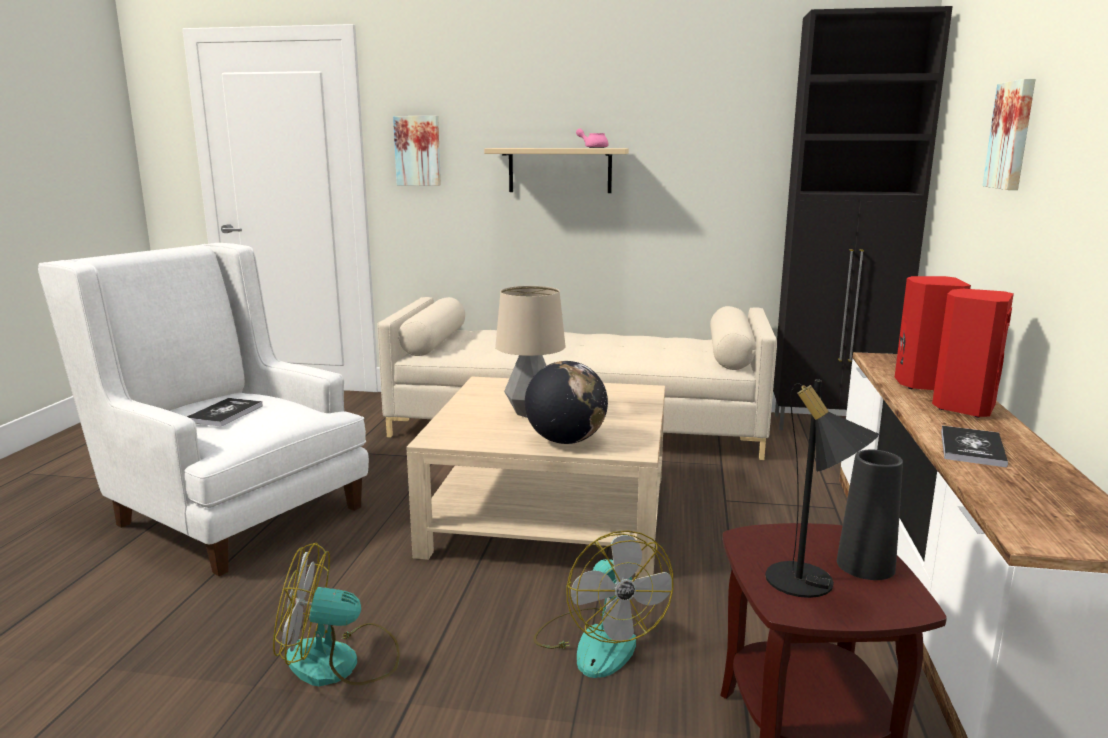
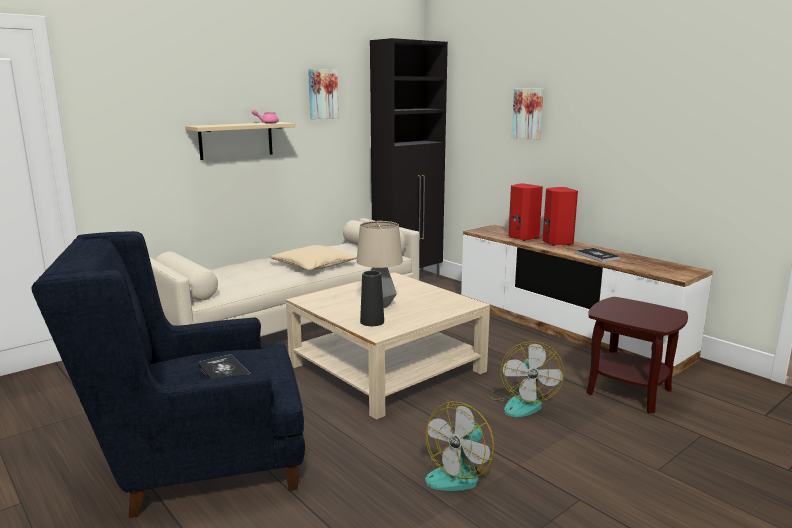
camera: 50 degrees left, 0 degrees up
(228, 511) = (197, 462): white armchair -> blue armchair
(418, 151) = (119, 131): picture -> picture (322, 94)
(566, 441) = (433, 310): globe -> none
(598, 641) = (522, 402): fan -> fan turned 75 degrees clockwise
(603, 352) = (314, 265): none -> beige pillow
(810, 585) = (648, 318): black table lamp -> none
(865, 565) = (641, 306): black vase -> black vase (372, 321)

